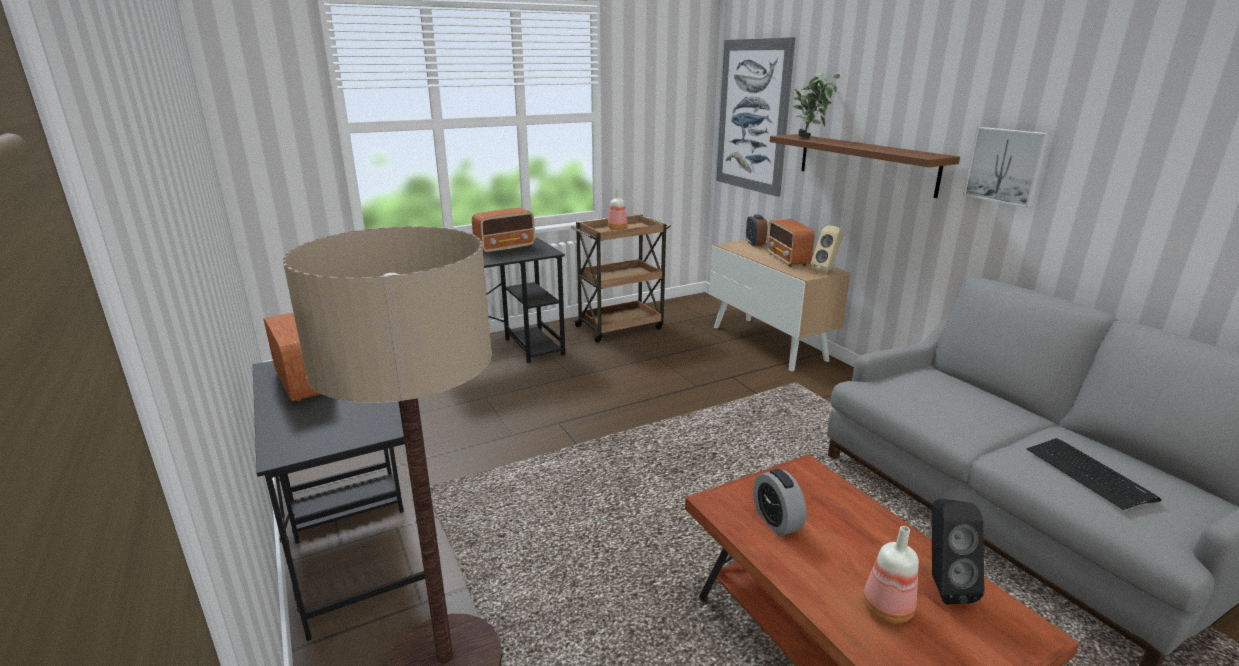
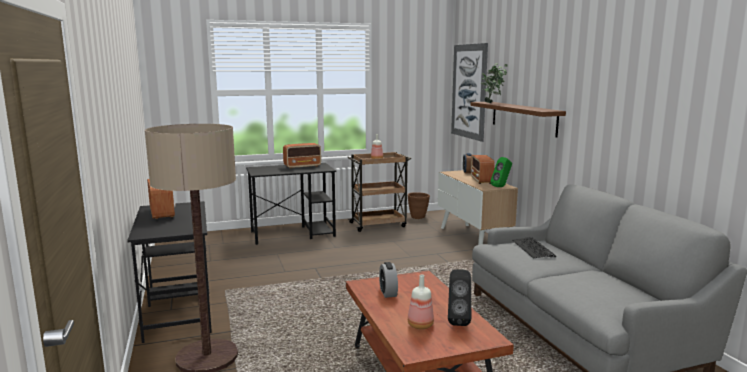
camera: 10 degrees right, 10 degrees down
(671, 309) = (418, 217): none -> brown planter
(826, 271) = (501, 187): beige speaker -> green speaker
(1006, 166) = (587, 115): picture -> none
(1088, 474) = (588, 286): keyboard -> keyboard (533, 249)

